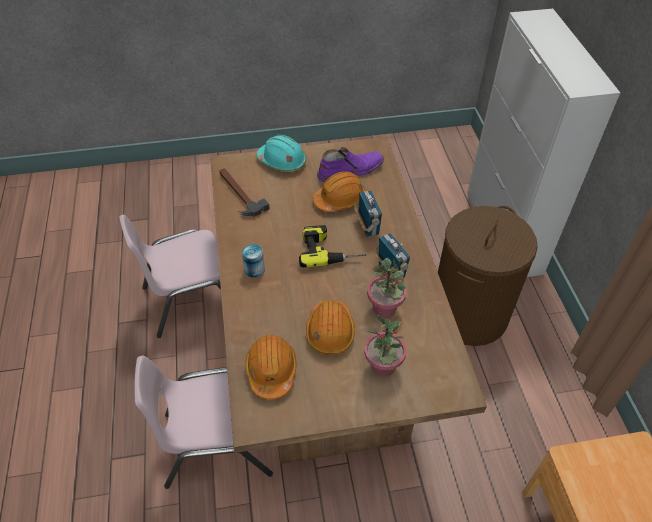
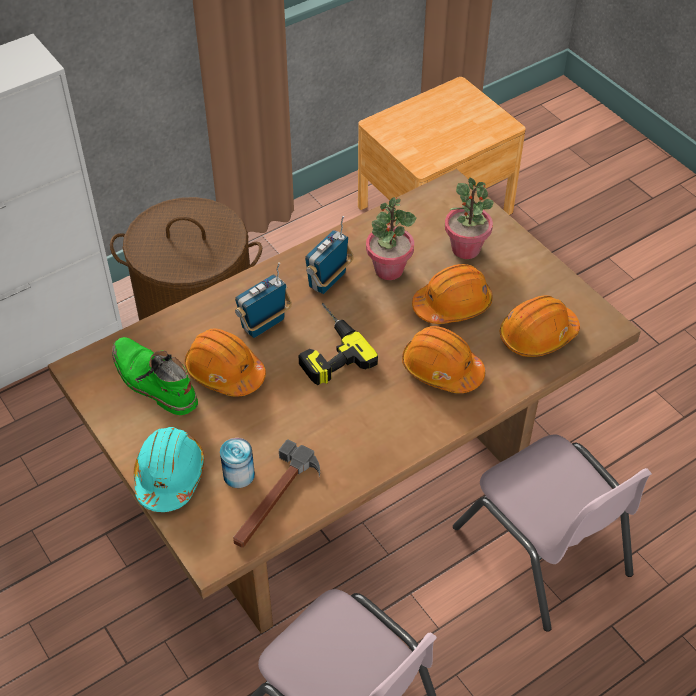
camera: 115 degrees left, 0 degrees up
(254, 269) = (408, 414): can -> can (239, 475)
(277, 300) = (441, 369): none -> orange hard hat
(350, 170) = (153, 382): purple boot -> green boot

